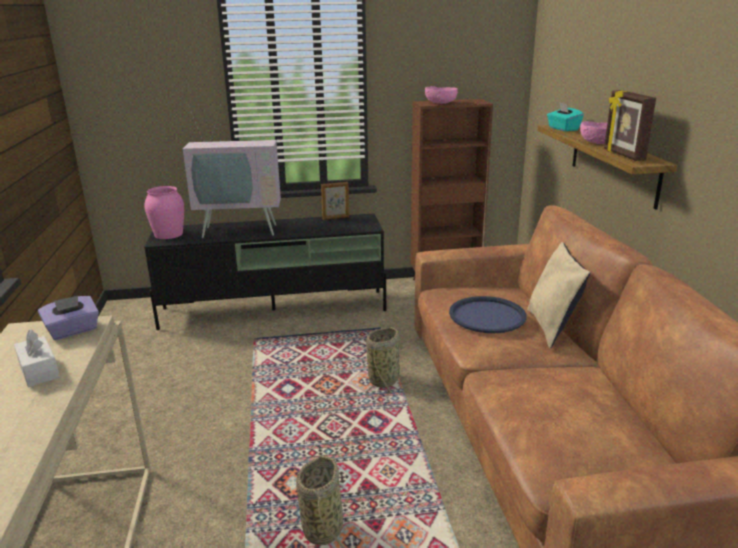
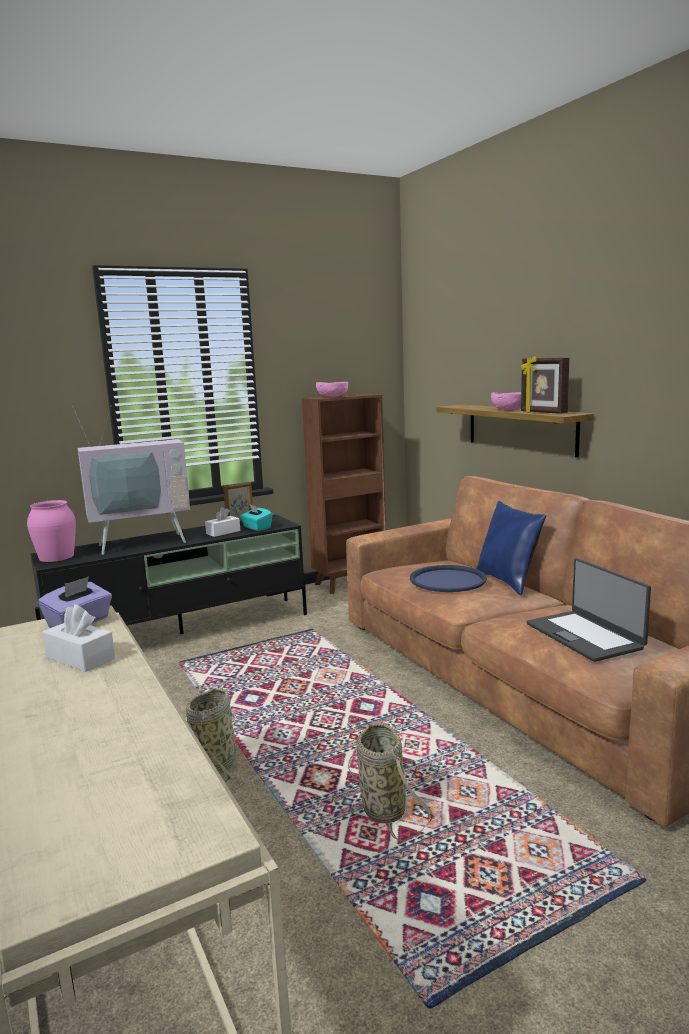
camera: 20 degrees left, 10 degrees down
(312, 228) = (223, 532): none -> white tissue box
(385, 379) = (349, 670): basket -> basket (216, 763)
(552, 328) = (508, 582): beige pillow -> blue pillow
(563, 129) = (462, 406): turquoise tissue box -> turquoise tissue box (256, 528)
(567, 417) = (584, 635): none -> laptop

